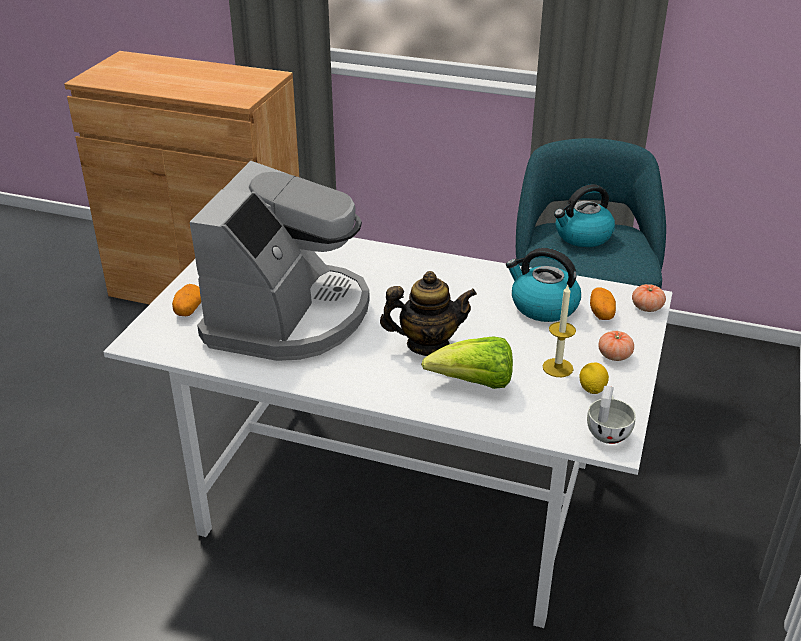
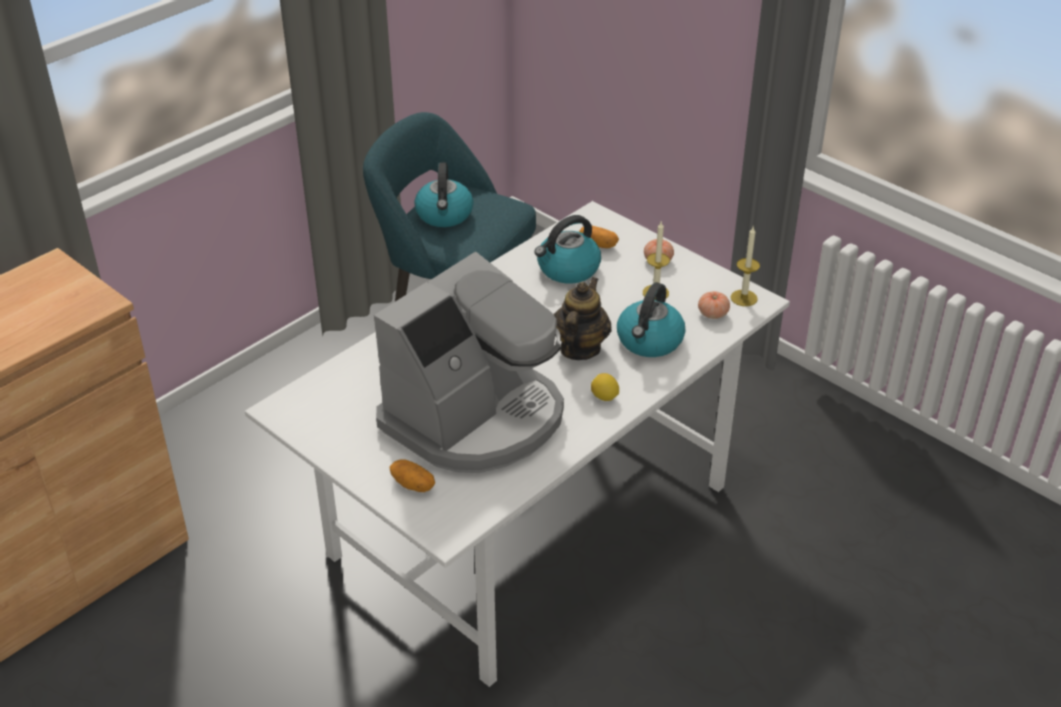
camera: 65 degrees left, 5 degrees up
(289, 316) = (476, 418): coffee machine -> coffee machine turned 90 degrees clockwise
(474, 384) = (649, 341): lettuce -> kettle
(592, 389) = (692, 287): lemon -> lemon (604, 397)
(608, 431) = (744, 298): white cup -> candle
(647, 307) = (606, 220): tomato -> tomato (713, 314)

